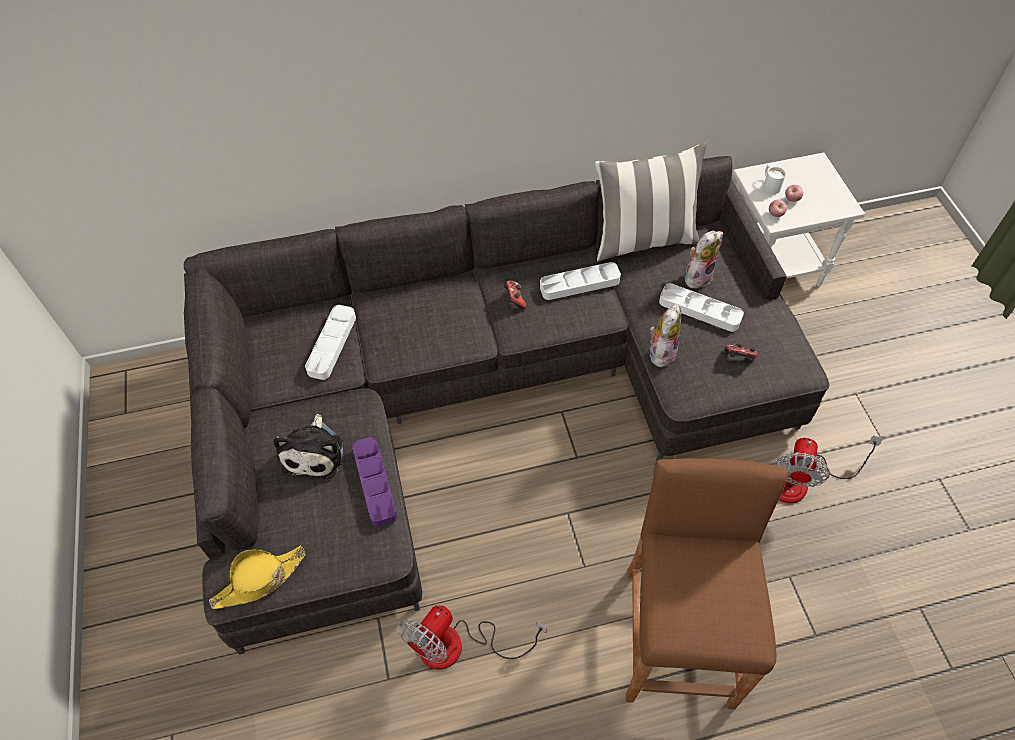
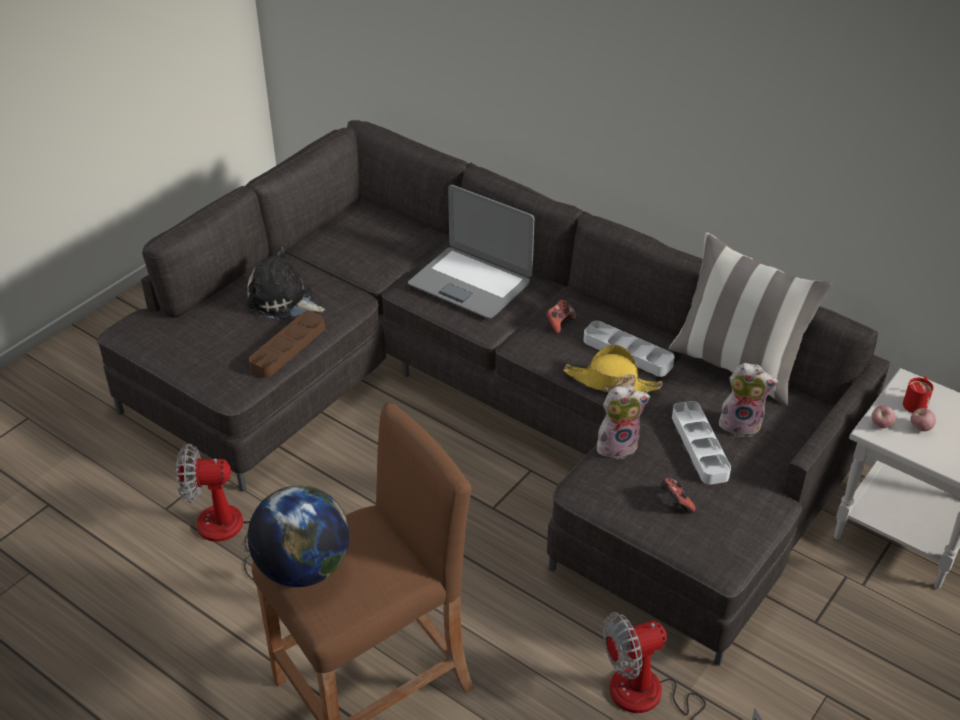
camera: 50 degrees right, 15 degrees down
(259, 580) = (148, 338): yellow hat -> yellow hat (611, 382)
(315, 452) = (283, 302): plush toy -> plush toy turned 60 degrees clockwise
(332, 344) = (391, 254): white tray -> none
(375, 483) = (288, 348): purple tray -> brown tray
(419, 319) = (470, 283): none -> laptop
(692, 624) = (303, 568): none -> globe
(769, 185) = (916, 402): white mug -> red mug

